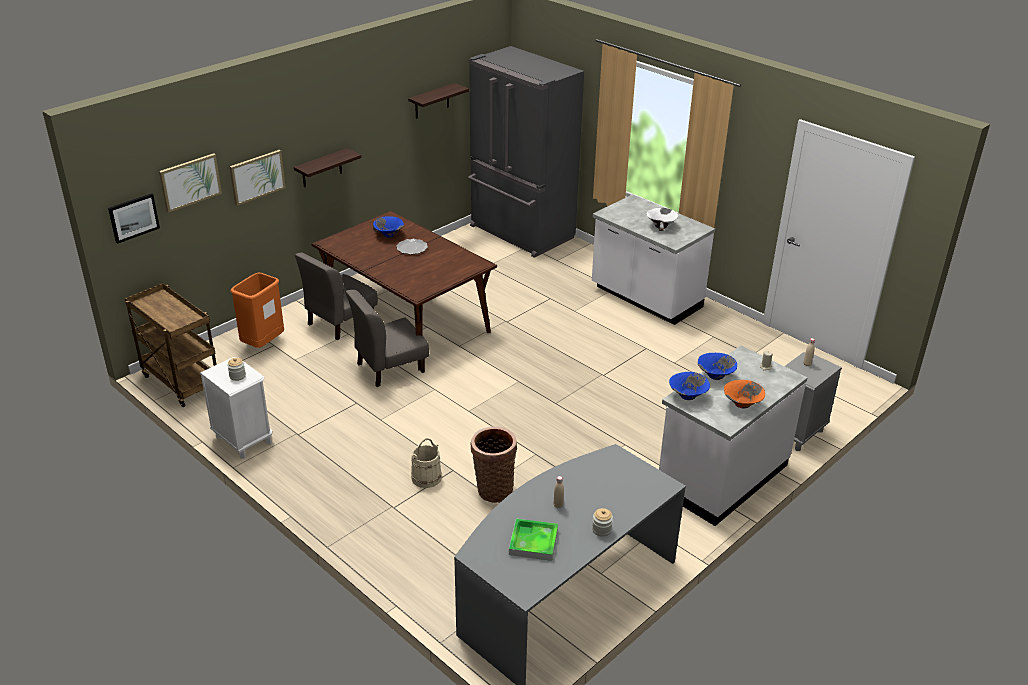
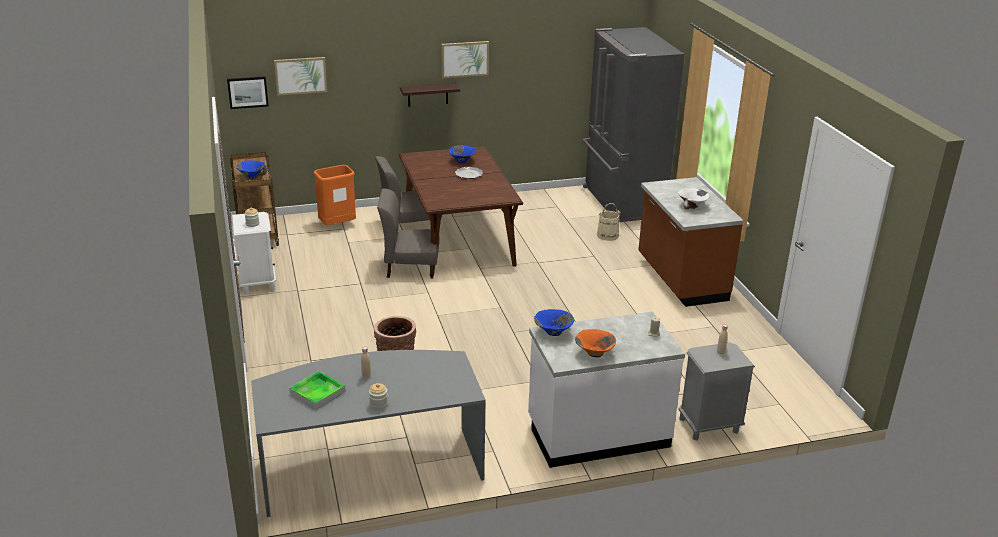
camera: 30 degrees right, 5 degrees down
(257, 177) = (363, 86): picture -> picture (464, 59)
(426, 477) = (355, 349): beige bucket -> beige bucket (607, 235)
(432, 101) = (551, 60): shelf -> none
(645, 298) = (680, 279): white counter -> brown counter
(715, 376) = (597, 326): blue bowl -> blue bowl (252, 177)

